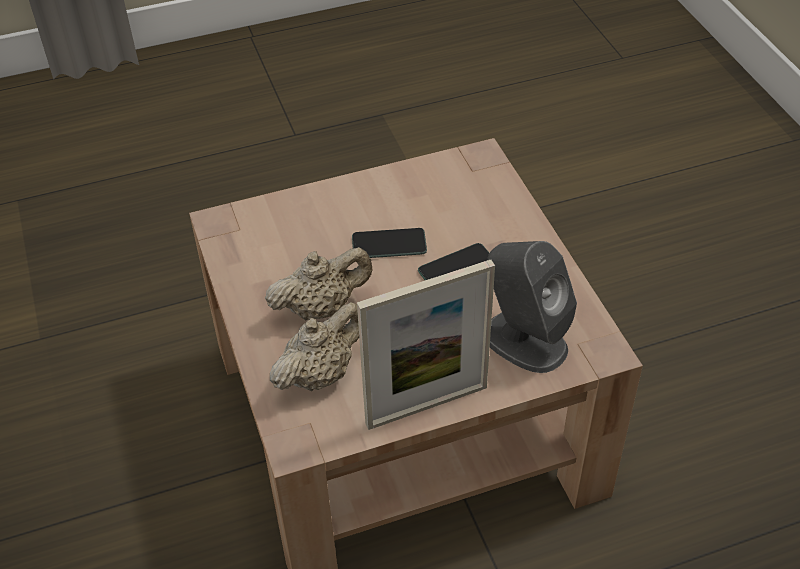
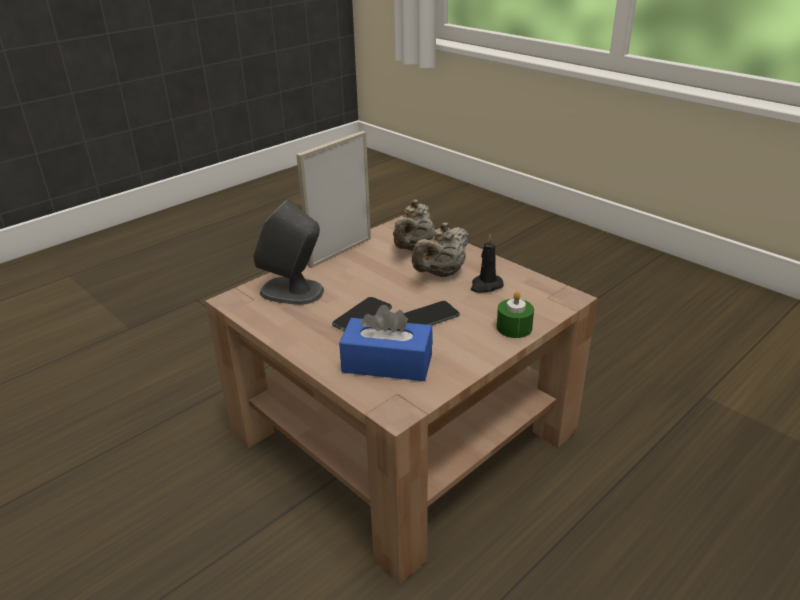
camera: 155 degrees right, 15 degrees down
(287, 268) = (486, 286): none -> black candle
(312, 202) = (514, 327): none -> green candle
(464, 202) = (387, 363): none -> blue tissue box

